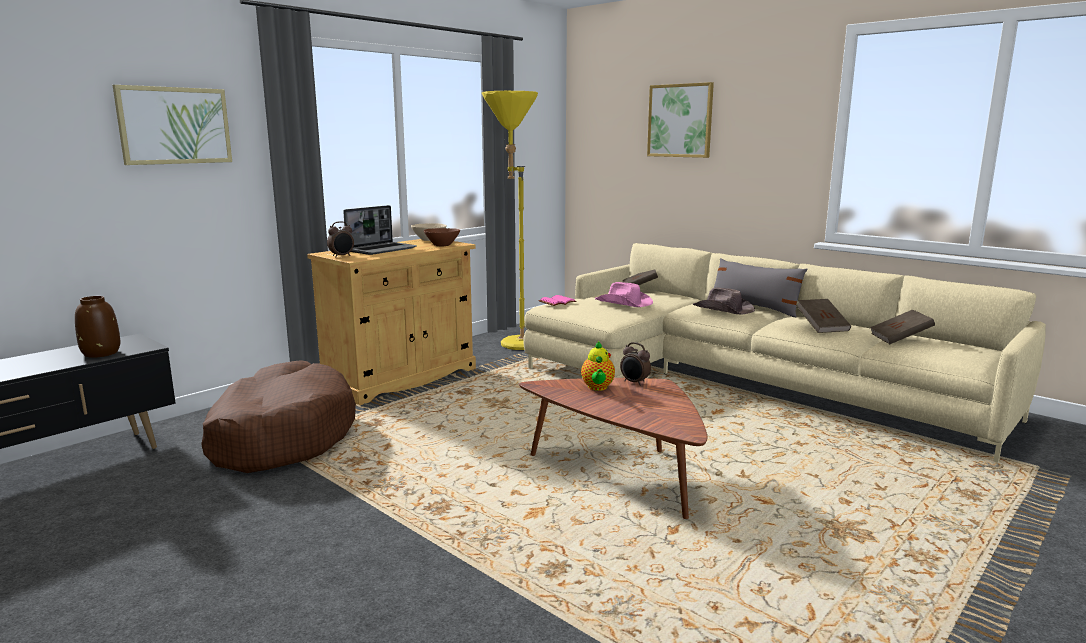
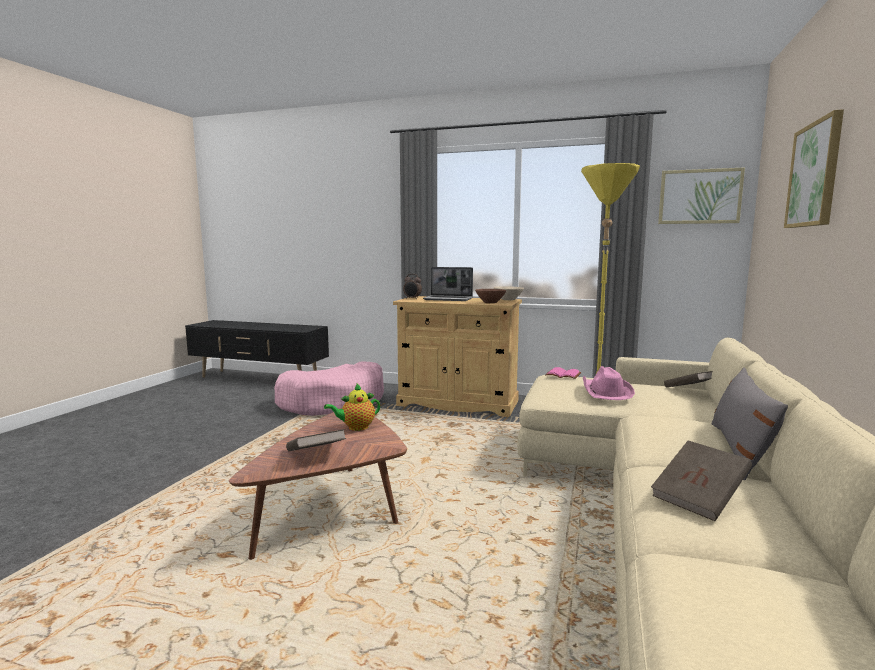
camera: 65 degrees right, 5 degrees down
(101, 353) = (289, 328): brown vase -> none
(174, 125) = (358, 211): picture -> picture (699, 196)
(280, 436) = (333, 402): brown dog bed -> pink dog bed
(634, 383) = (381, 437): alarm clock -> none
(723, 309) = (669, 431): brown hat -> none
(900, 339) = (756, 579): brown book -> brown book (315, 456)

